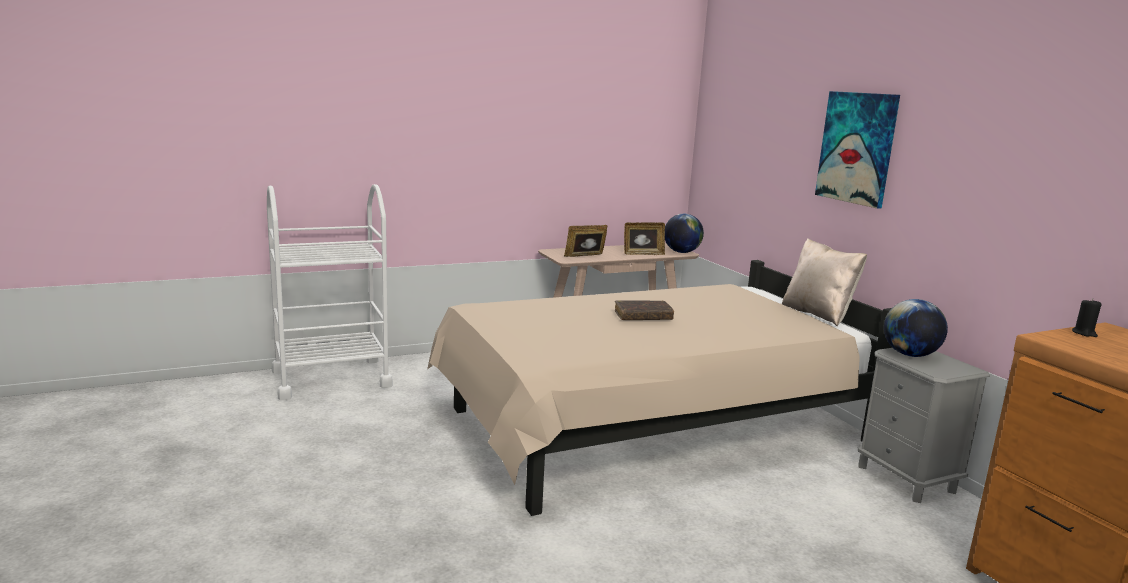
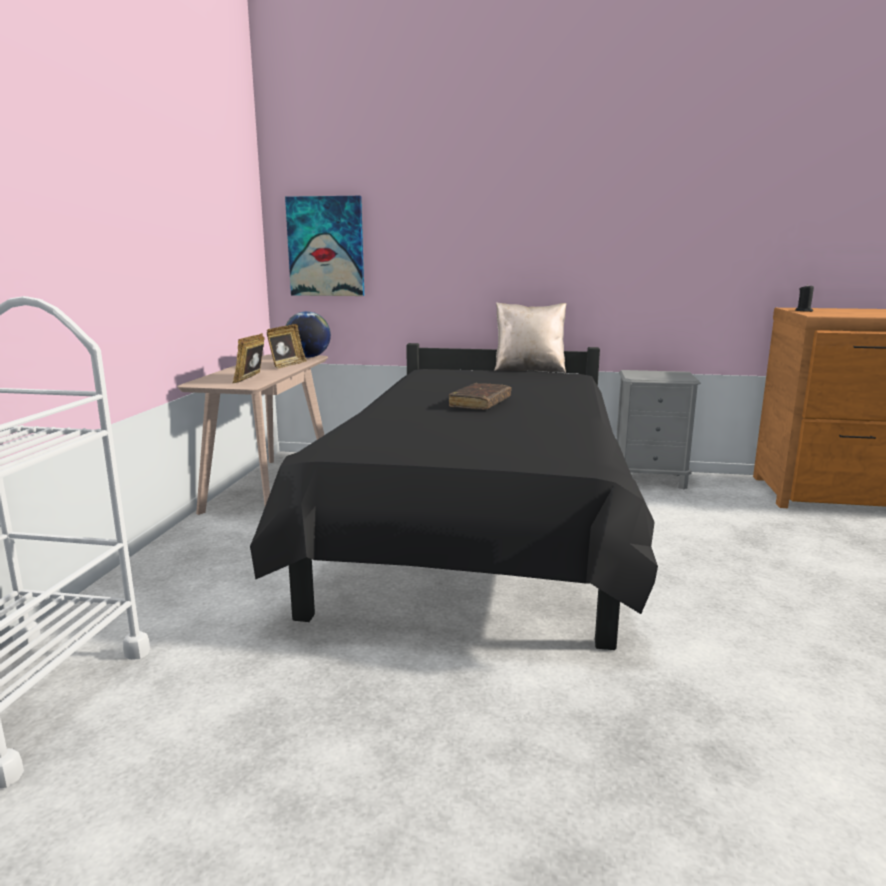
camera: 55 degrees left, 0 degrees up
(647, 428) = (478, 532): beige bed -> black bed
(857, 148) = (518, 209): picture -> picture (326, 246)
(910, 355) = (643, 375): globe -> none

